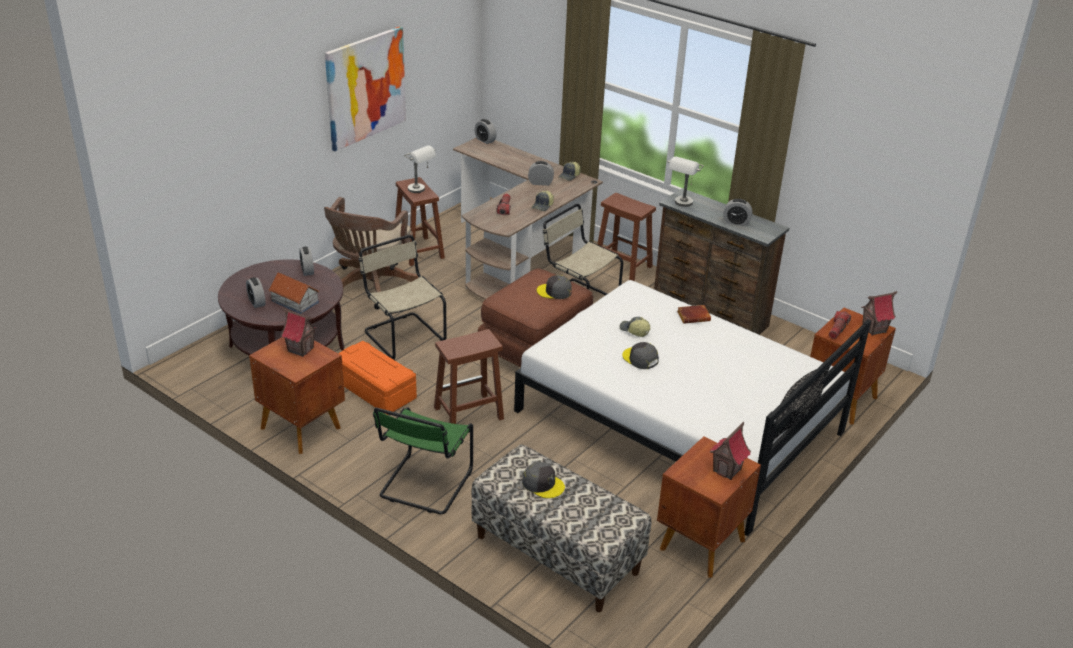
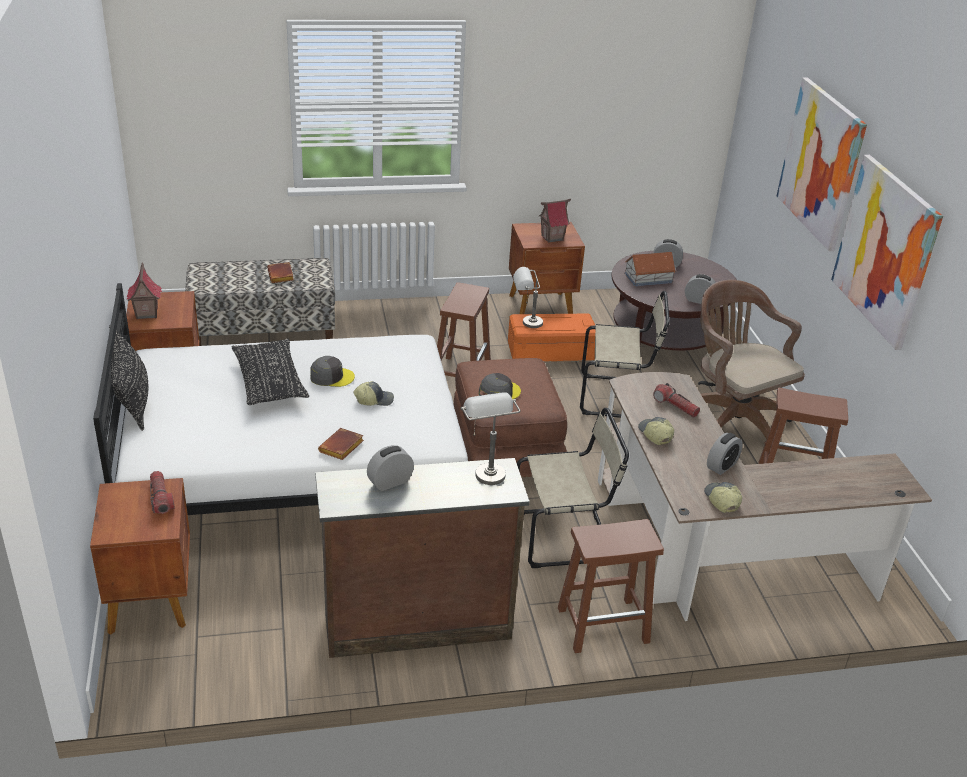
camera: 130 degrees right, 0 degrees up
(275, 105) = (820, 163): none -> picture
(420, 191) = (805, 404): grey table lamp -> grey table lamp (525, 323)
(424, 486) = (406, 321): green chair -> none
(485, 140) = (904, 490): alarm clock -> none
(543, 484) = (281, 276): grey cap -> brown book
(686, 378) = (269, 382): none -> black pillow
(874, 329) = (116, 525): toy house -> none

